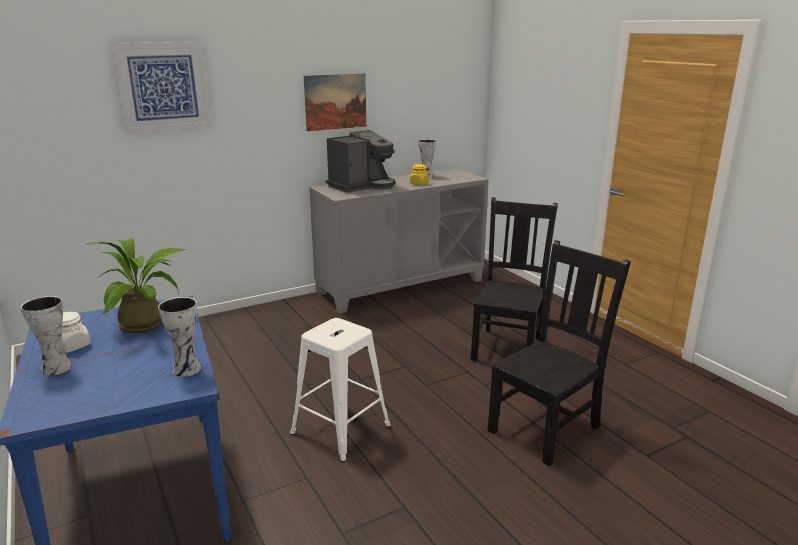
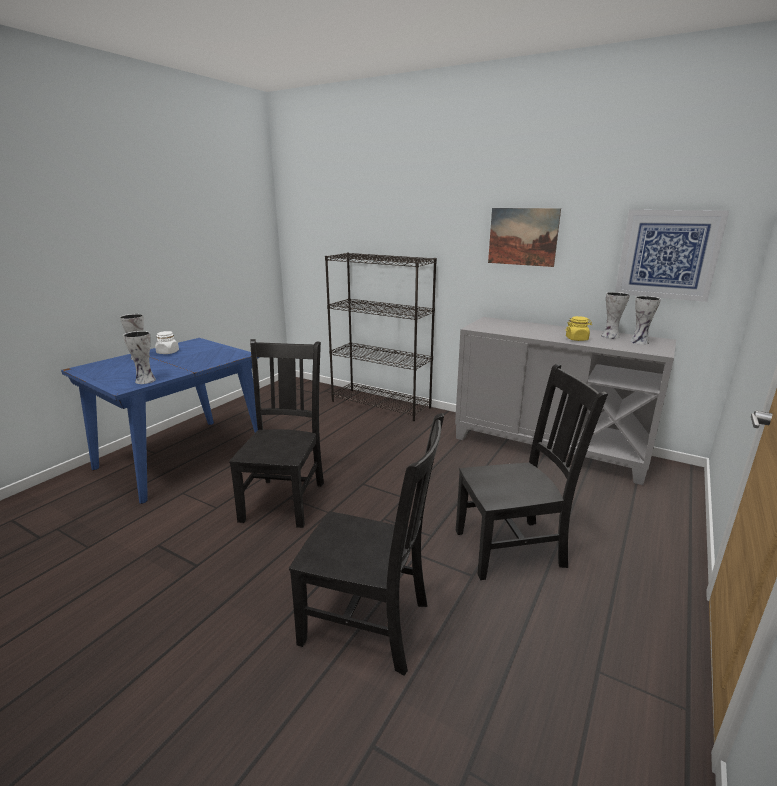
camera: 60 degrees right, 0 degrees up
(148, 324) = (206, 357): potted plant -> none
(163, 87) = (380, 211): picture -> picture (668, 254)
(215, 324) = (381, 404): none -> black bookcase
(340, 428) = (285, 499): white stool -> black chair
(362, 186) = (521, 326): coffee machine -> none
(449, 175) = (640, 342): none -> vase

